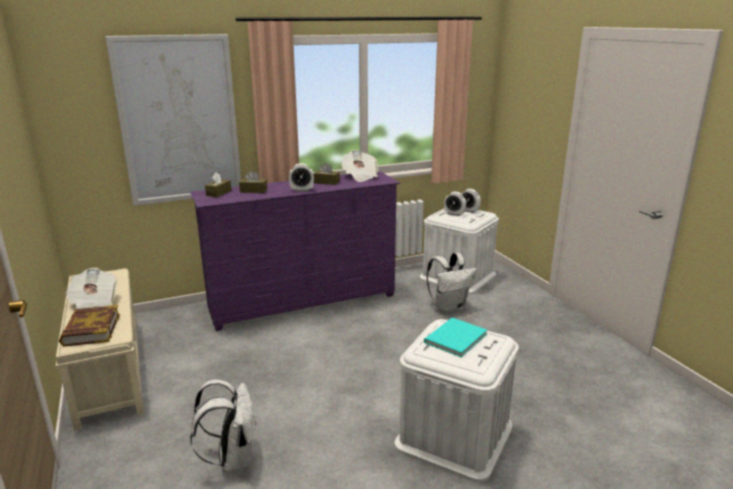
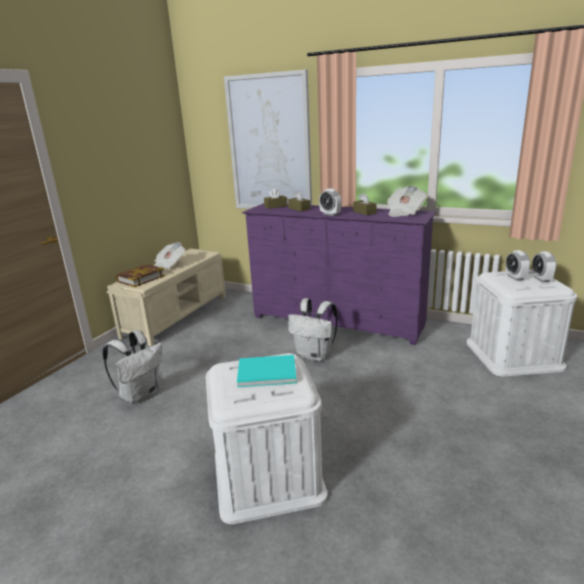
camera: 50 degrees right, 0 degrees up
(449, 307) = (452, 377): white backpack -> white backpack (315, 355)

